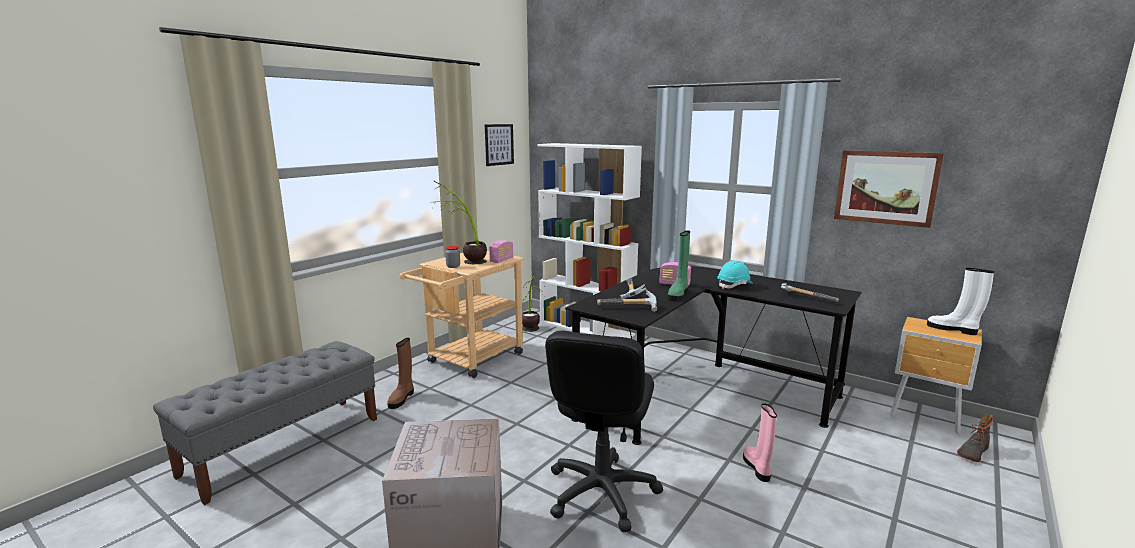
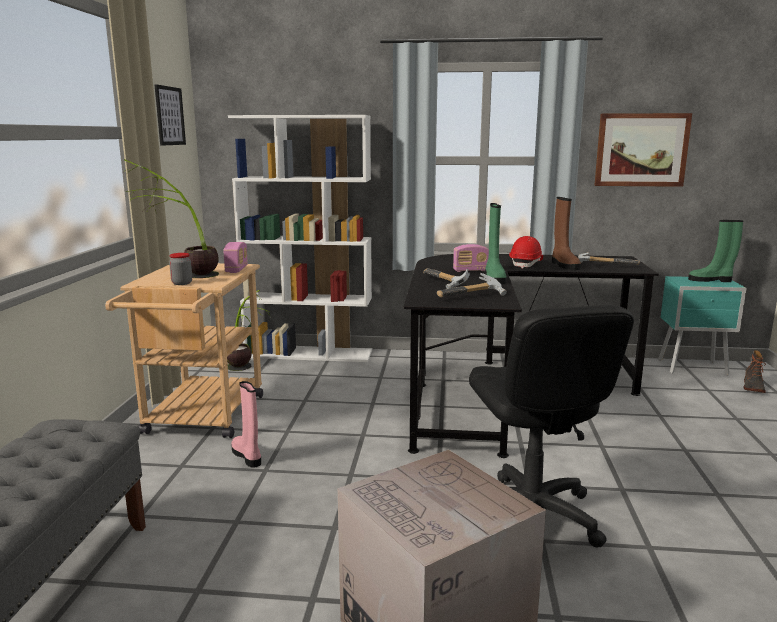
camera: 30 degrees left, 0 degrees up
(402, 398) = (154, 490): brown boot -> brown boot (564, 265)
(734, 285) = (526, 264): turquoise hard hat -> red hard hat
(757, 468) = (632, 445): pink boot -> pink boot (247, 456)
(926, 417) = (694, 368): brown nightstand -> turquoise nightstand
(953, 329) = (711, 280): white boot -> green boot

